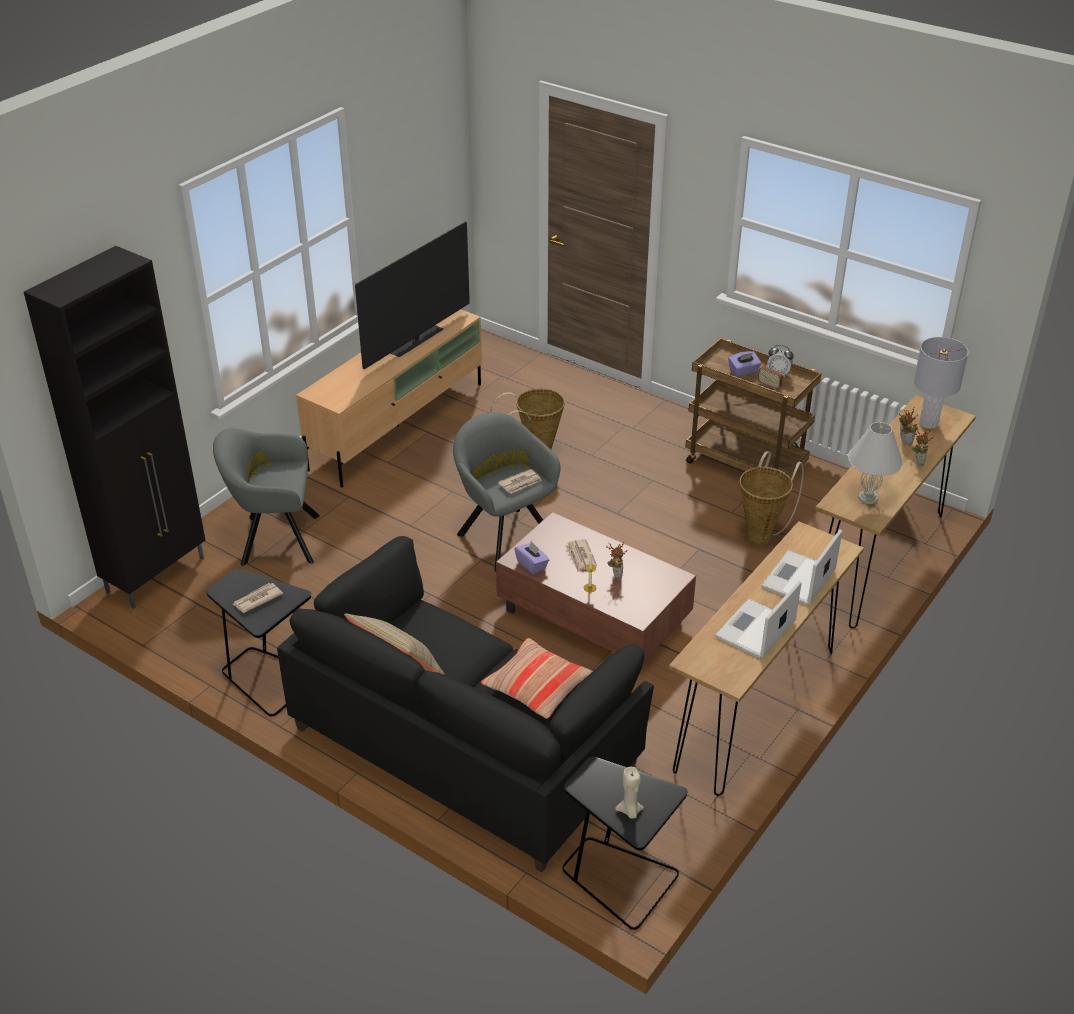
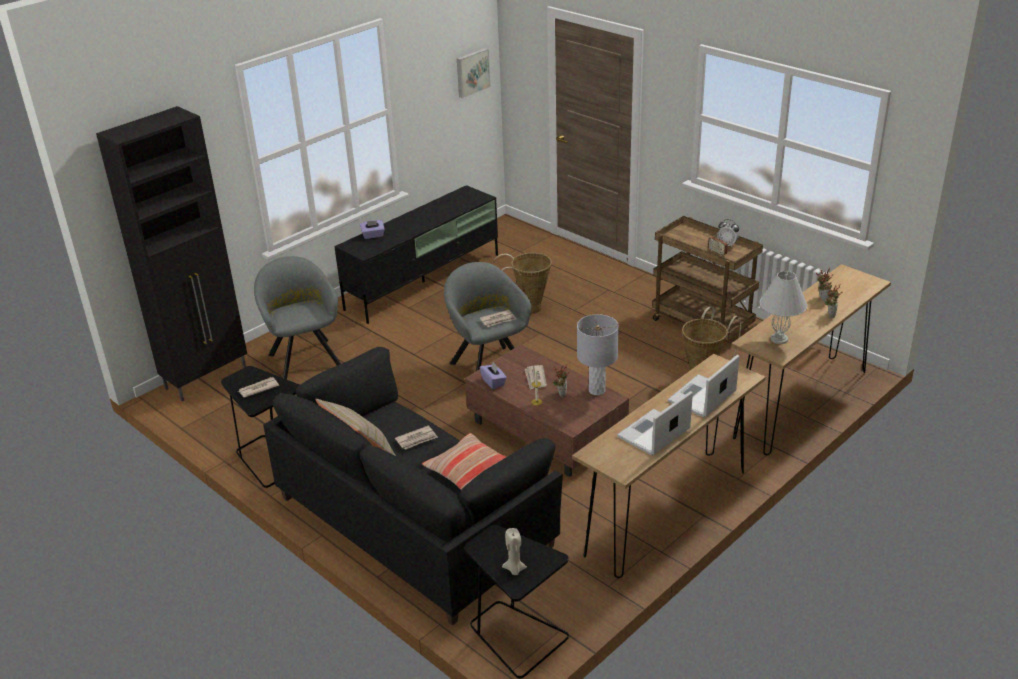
camera: 10 degrees right, 5 degrees down
(274, 539) = (304, 358): grey armchair -> grey armchair turned 60 degrees clockwise
(398, 425) = (424, 281): beige tv stand -> black tv stand
(417, 341) = (440, 212): television -> none
(441, 161) = (472, 72): none -> picture
(463, 649) = (417, 439): none -> newspaper
(743, 371) = (698, 242): purple tissue box -> purple tissue box (373, 235)
(928, 423) = (847, 285): grey table lamp -> grey table lamp (596, 390)

